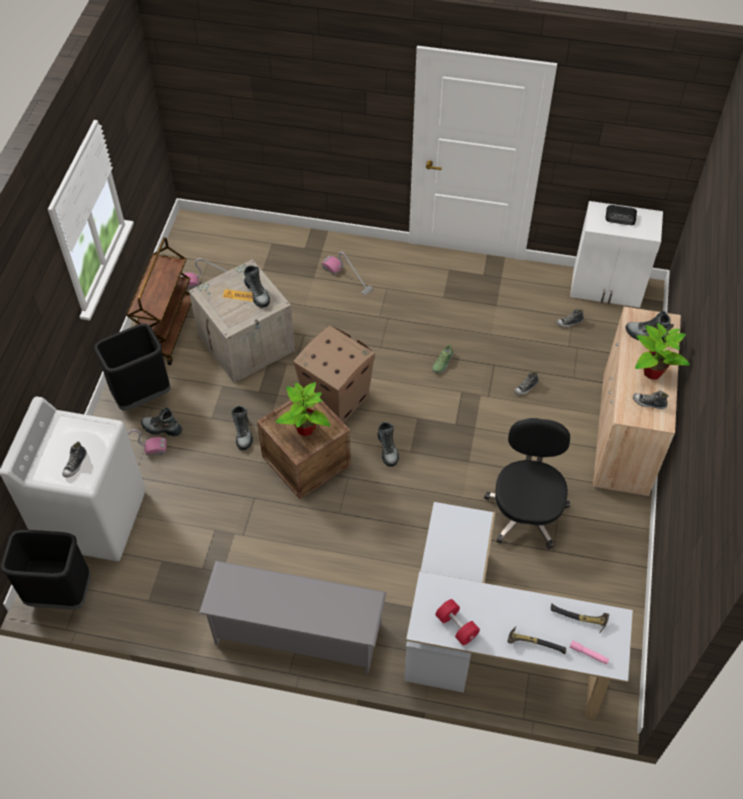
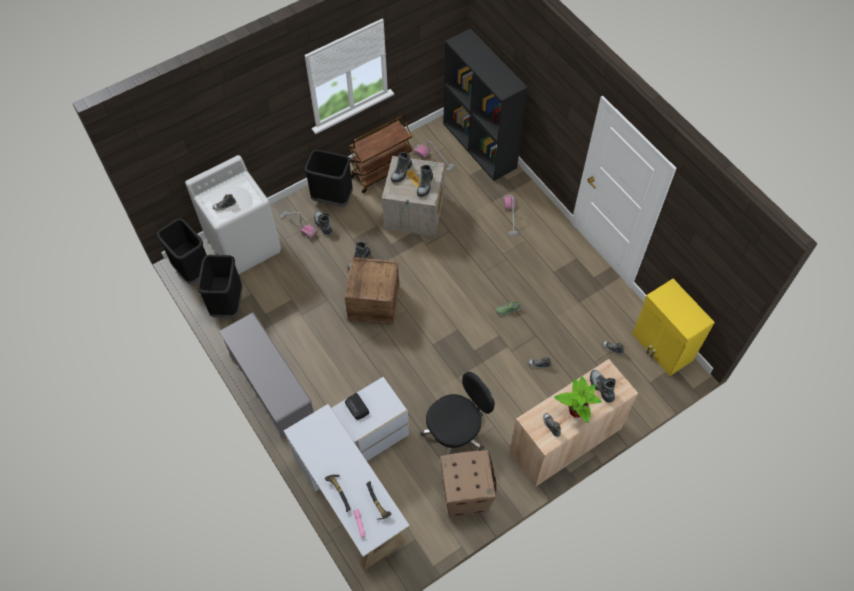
camera: 45 degrees right, 5 degrees up
(145, 594) = (227, 304): none -> black trash can
(242, 235) = (480, 146): none -> black bookcase
(305, 429) = (371, 282): potted plant -> none
(335, 398) = (426, 281): cardboard box -> cardboard box (466, 494)
(388, 449) = (422, 333): boot -> boot (401, 172)
(456, 626) = (313, 447): red dumbbell -> none
(606, 289) = (661, 347): white cabinet -> yellow cabinet
(621, 217) = (680, 304): radio -> radio (357, 407)

